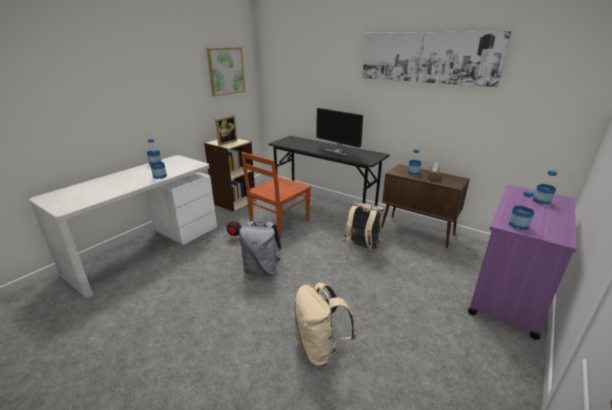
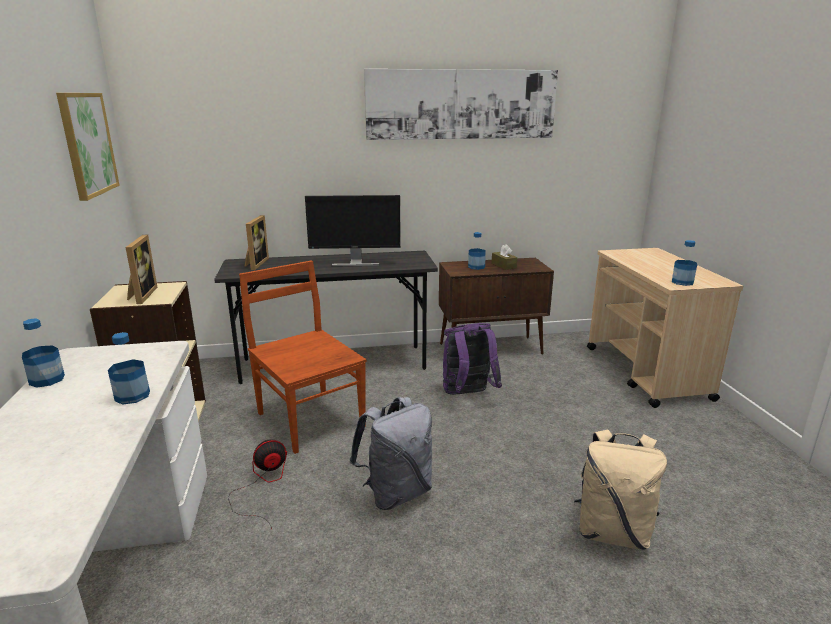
camera: 45 degrees left, 5 degrees down
(279, 224) = (309, 418): brown chair -> brown chair turned 150 degrees clockwise
(296, 140) = (255, 264): none -> picture frame
(362, 247) = (467, 394): beige backpack -> purple backpack
(508, 294) = (646, 373): purple cart -> beige cart
(541, 201) = (648, 257): bottle -> none

